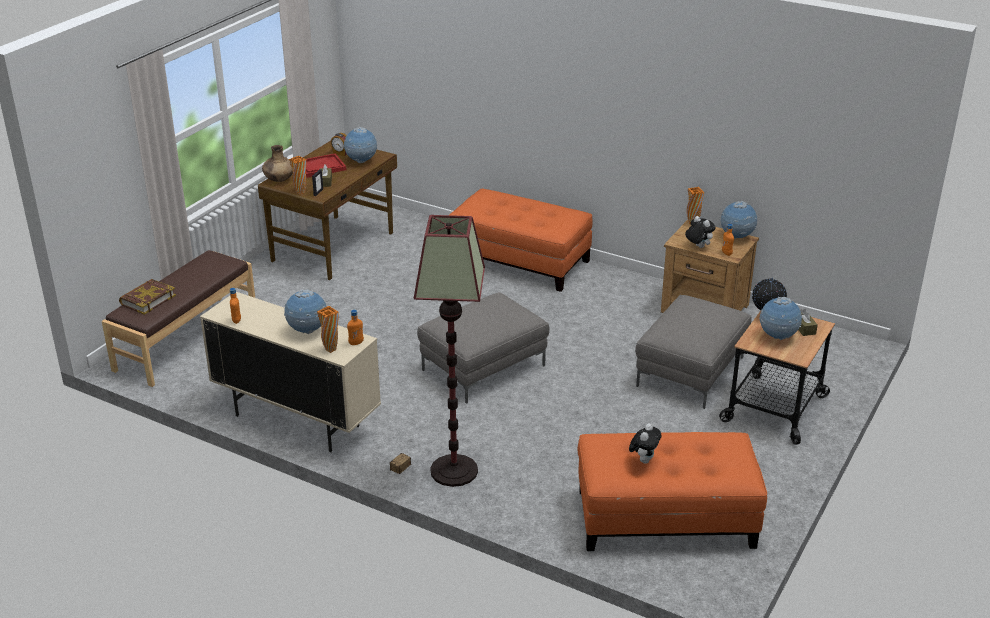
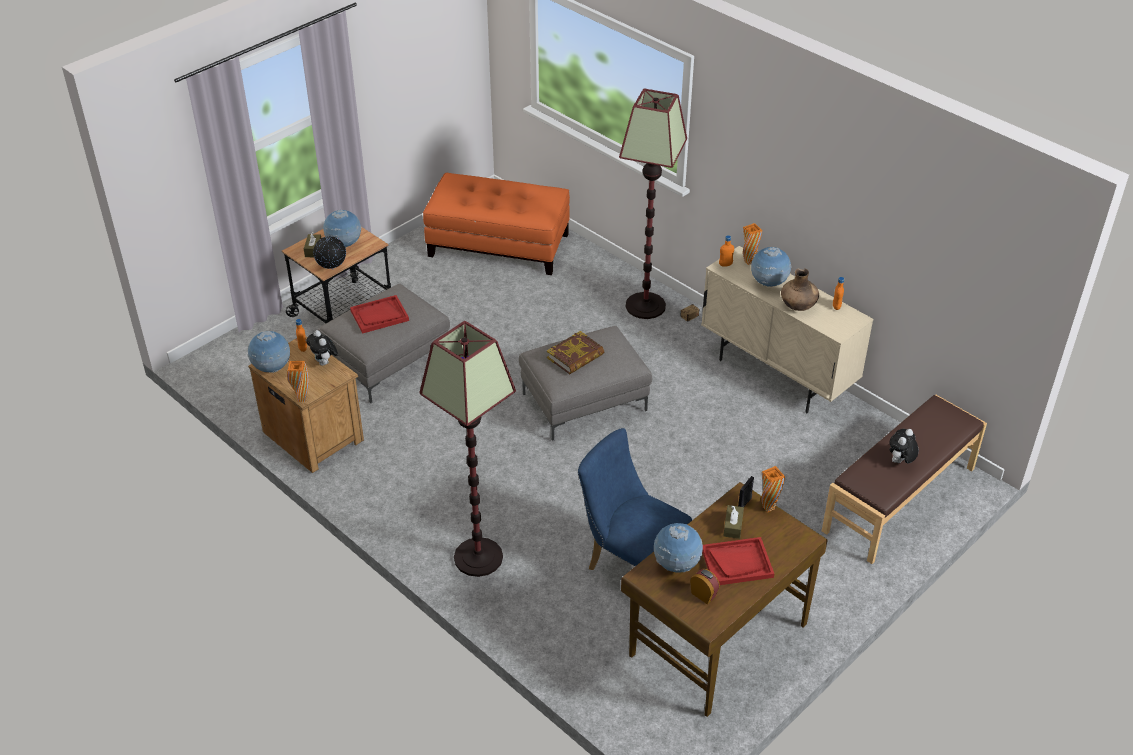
camera: 165 degrees left, 10 degrees up
(147, 300) = (942, 434): book -> book (575, 356)
(279, 180) = (797, 542): brown vase -> brown vase (798, 306)
(405, 273) = (630, 563): none -> blue chair
(520, 261) = (477, 557): orange ottoman -> floor lamp
(643, 460) = (517, 198): plush toy -> plush toy (900, 462)
(697, 317) = (379, 316): none -> red tray

